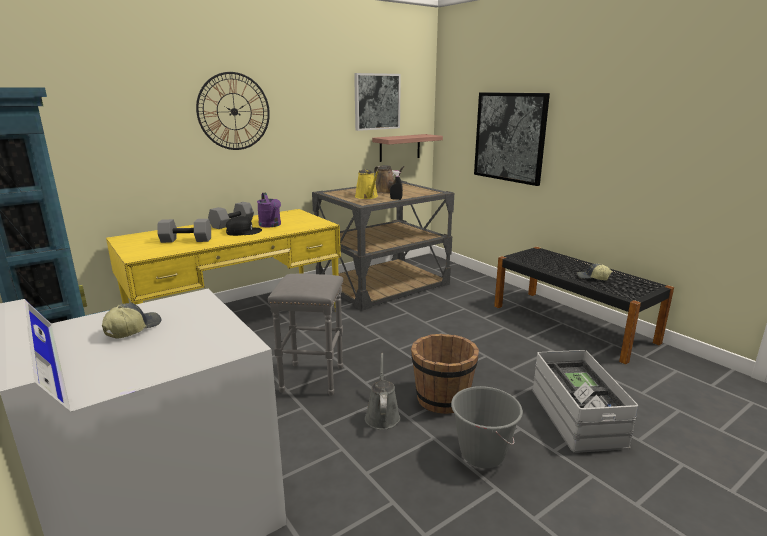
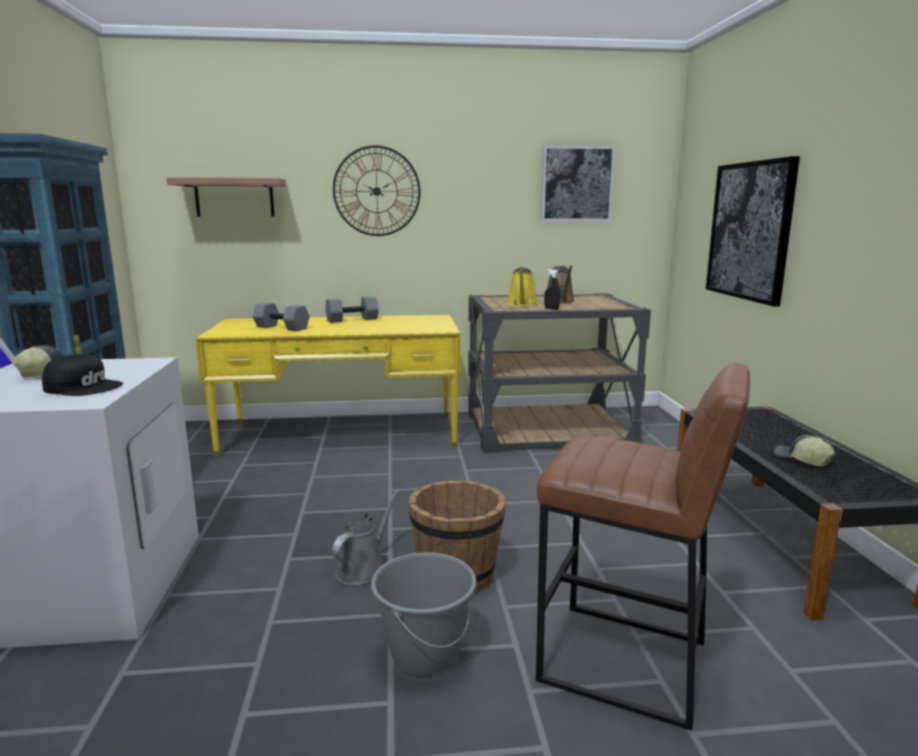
camera: 30 degrees right, 5 degrees down
(243, 231) = (348, 327): black cap -> black cap (84, 387)
(271, 225) = (386, 325): purple watering can -> none
(313, 379) = (340, 509): grey stool -> none
(399, 147) = (611, 248): shelf -> shelf (234, 198)
(578, 416) = (626, 662): grey storage box -> brown stool

